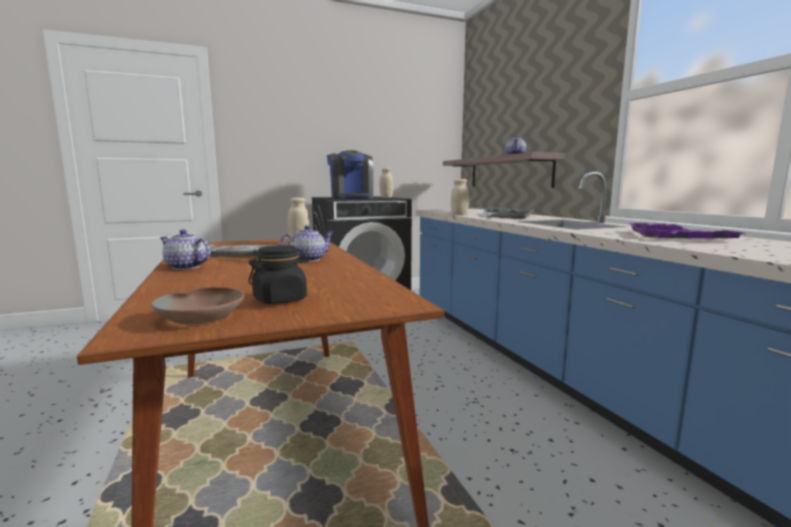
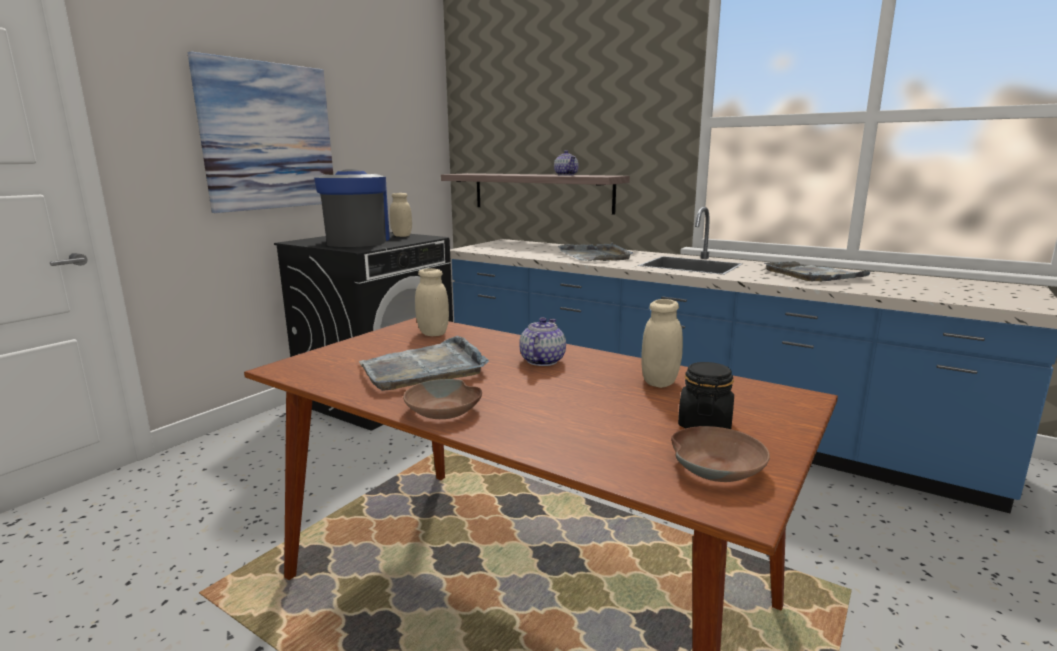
camera: 35 degrees left, 5 degrees up
(186, 267) = (444, 410): teapot -> brown bowl
(316, 133) = (268, 137): none -> picture
(351, 198) = (357, 241): coffee machine -> coffee machine turned 135 degrees counterclockwise
(459, 214) = (532, 255): beige jar -> beige jar (660, 382)
(676, 236) = (813, 275): purple tray -> grey tray

